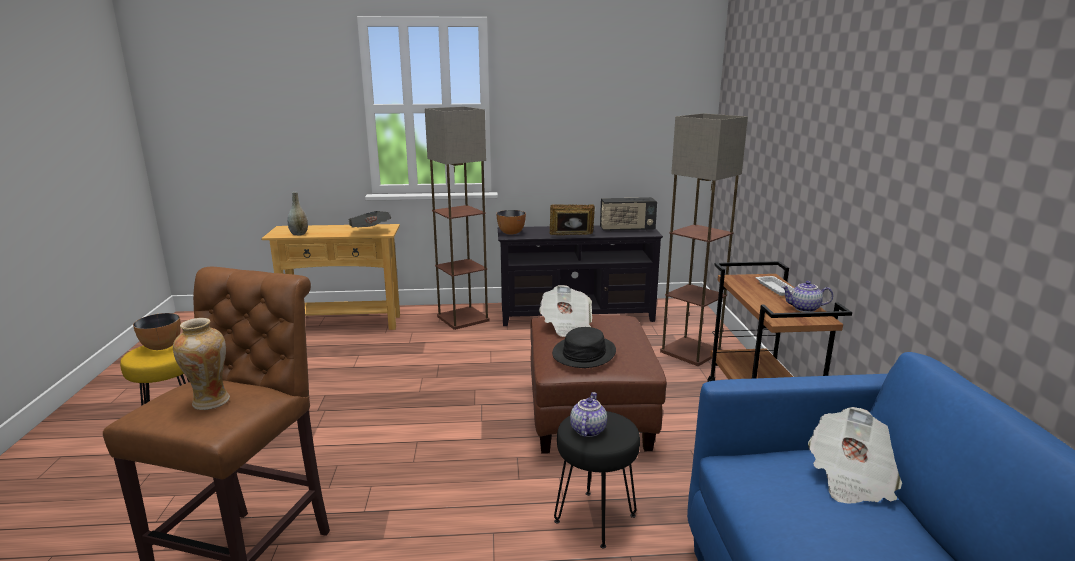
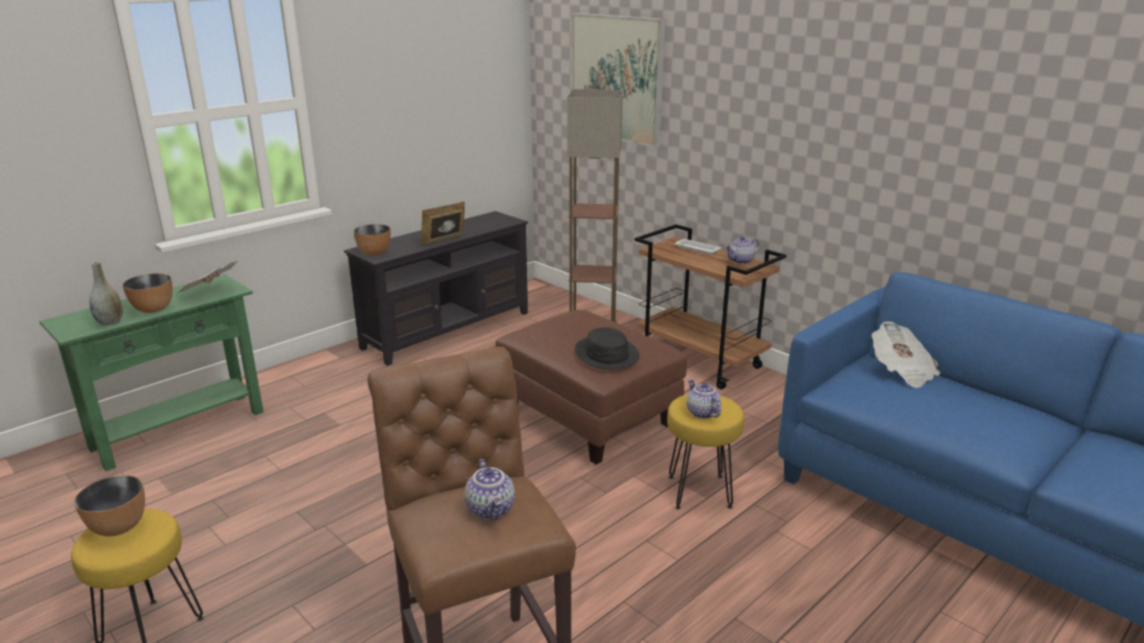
camera: 40 degrees left, 5 degrees up
(210, 402) = (492, 509): vase -> teapot
(329, 233) = (153, 309): none -> bowl
(343, 323) = (179, 430): beige console table -> green console table
(462, 318) = (327, 373): floor lamp -> none
(566, 325) = (550, 335): newspaper -> none
(596, 518) = (700, 491): black stool -> yellow stool
(627, 229) = (484, 222): radio -> none
(762, 108) = (616, 78): none -> picture

